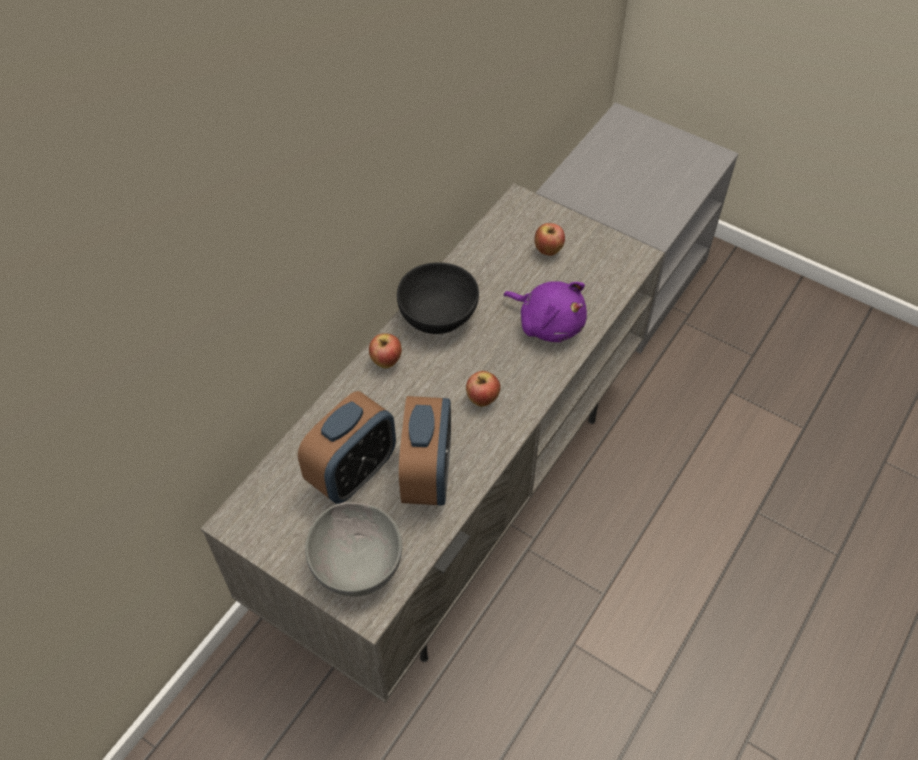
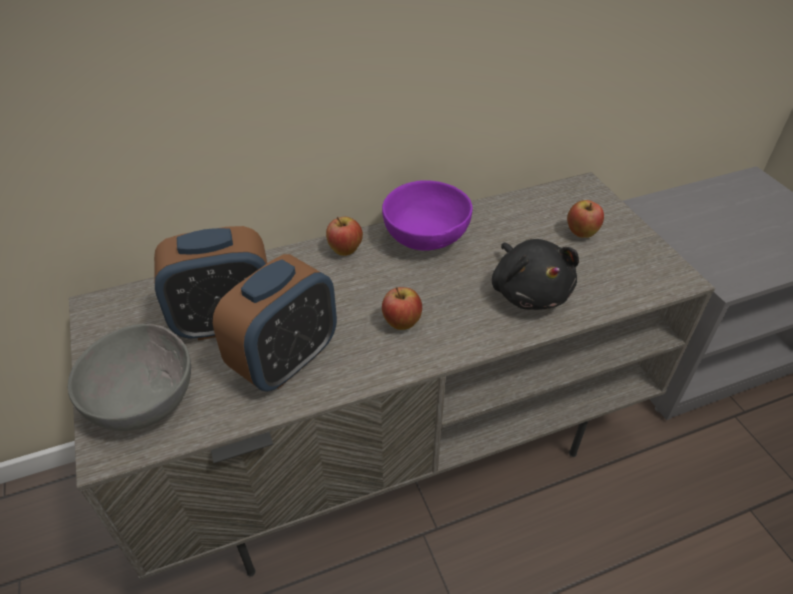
camera: 35 degrees right, 10 degrees down
(440, 317) = (426, 240): black bowl -> purple bowl
(548, 323) = (529, 291): purple plush toy -> black plush toy

